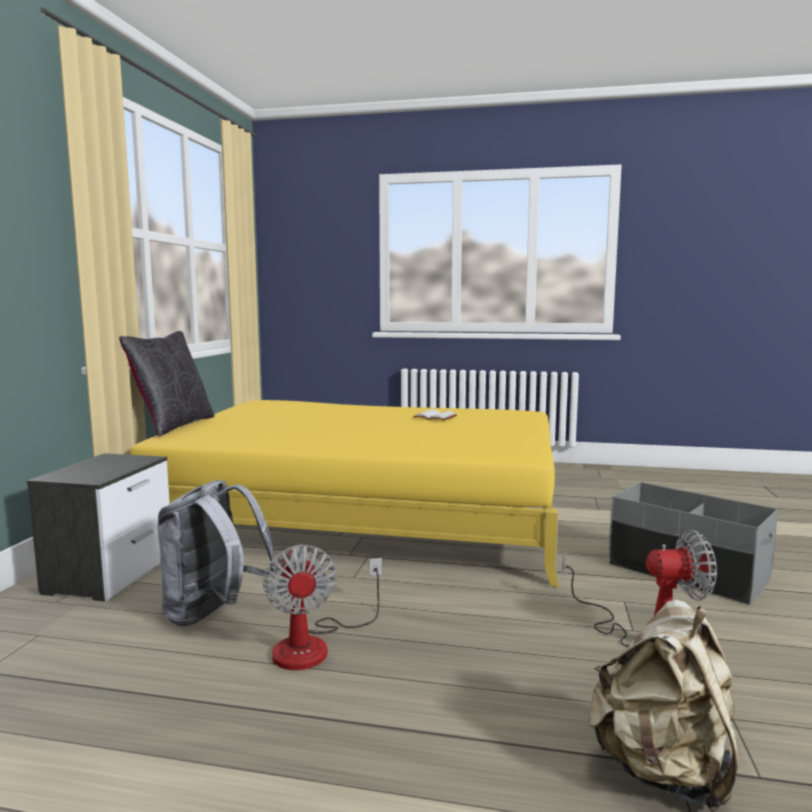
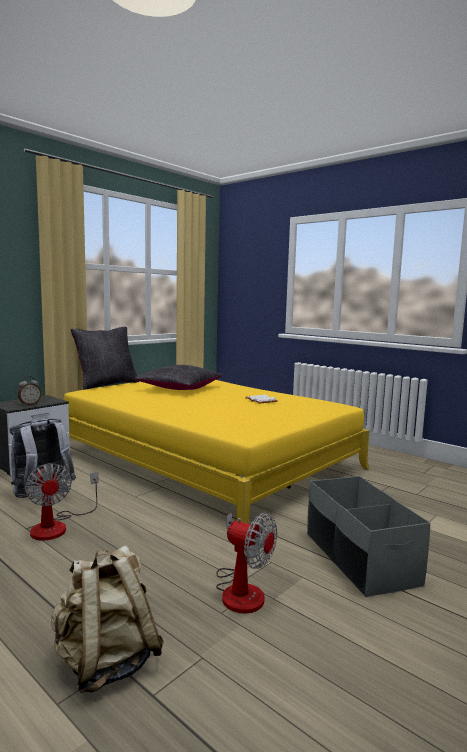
camera: 30 degrees right, 0 degrees up
(111, 469) = (29, 404): none -> alarm clock
(300, 417) = (180, 388): none -> black pillow
(315, 644) = (57, 526): fan -> fan turned 45 degrees counterclockwise

